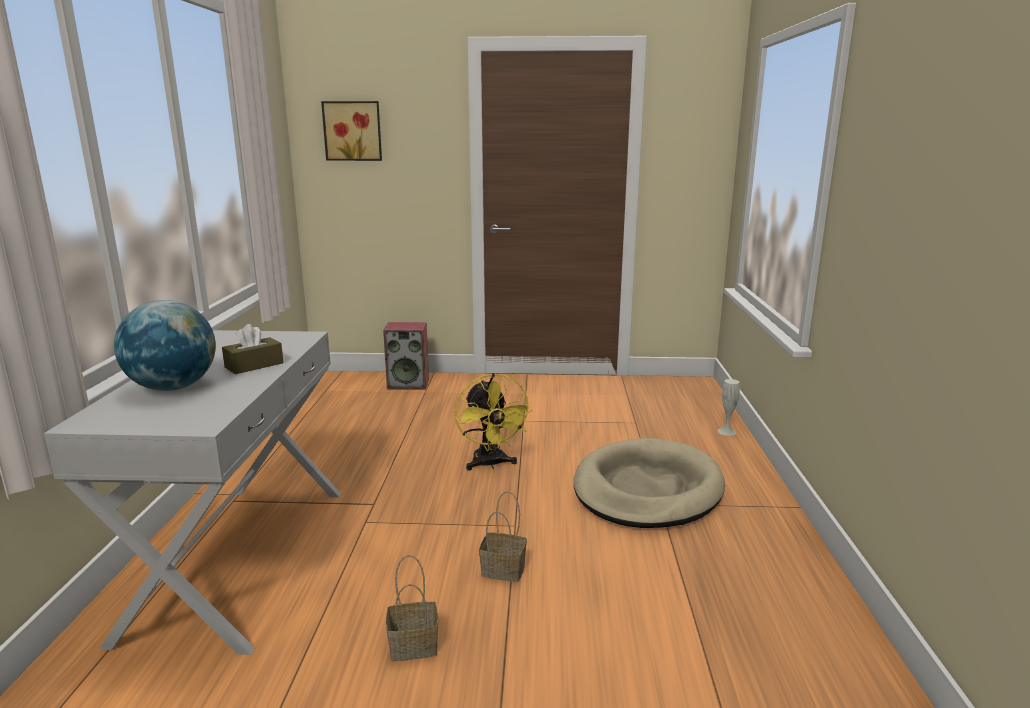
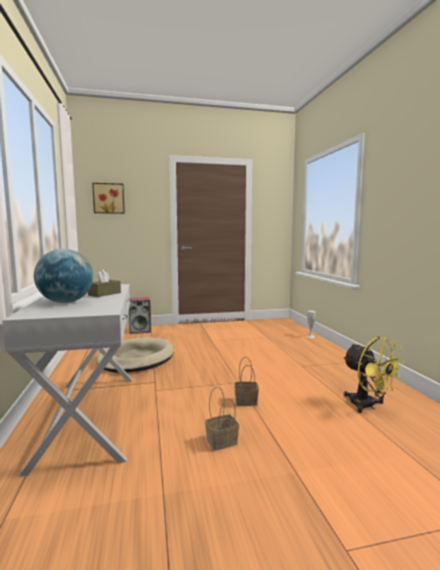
camera: 15 degrees left, 10 degrees down
(490, 464) = (207, 359): yellow fan -> yellow fan (368, 406)
(647, 489) = (292, 361): beige dog bed -> beige dog bed (136, 358)

